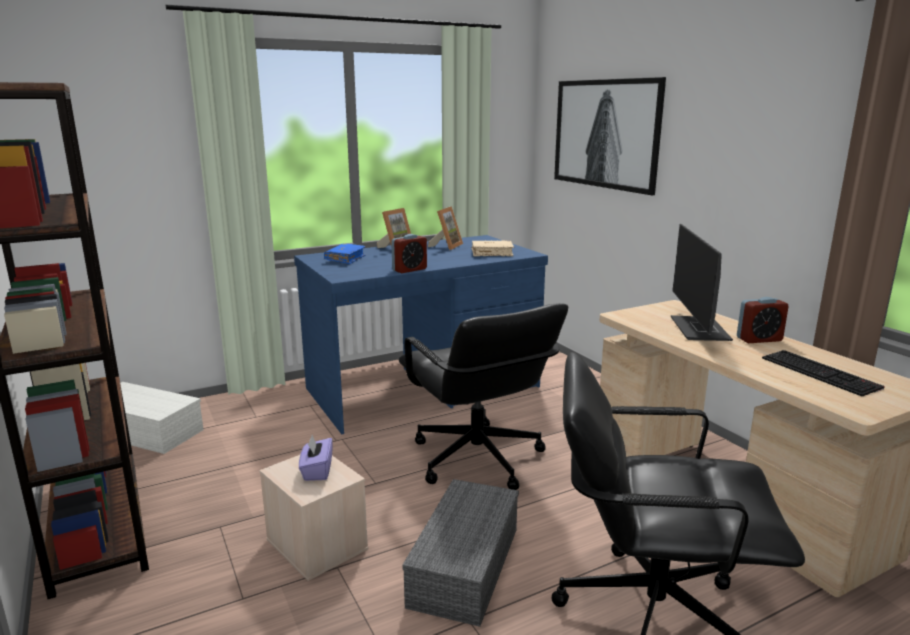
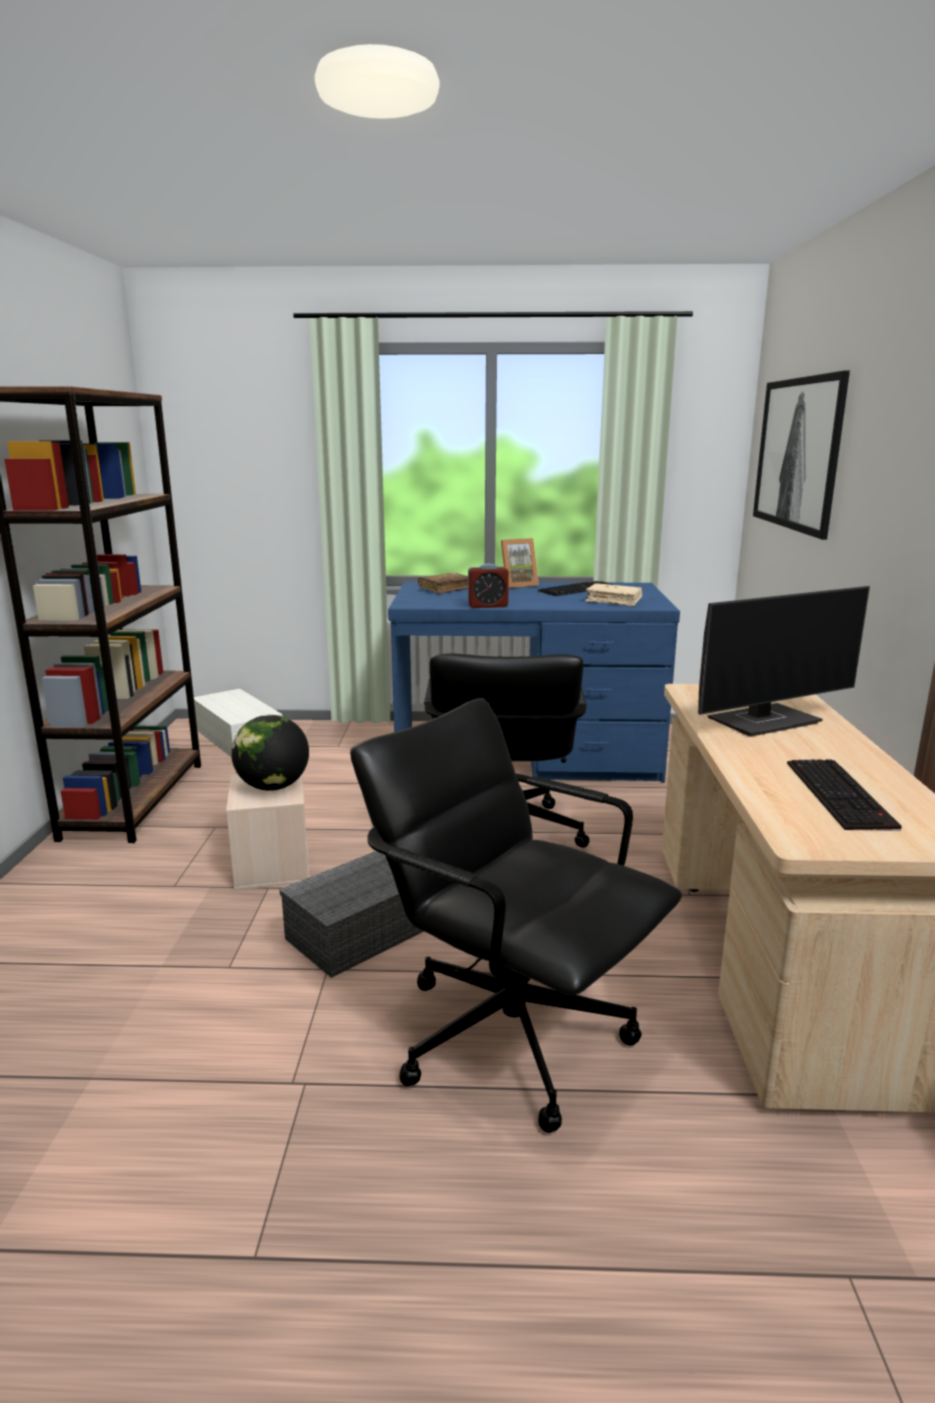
camera: 30 degrees right, 0 degrees up
(317, 471) = (273, 787): purple tissue box -> globe
(345, 259) = (445, 589): blue book -> brown book
(446, 246) = (577, 589): picture frame -> keyboard
(700, 330) = (765, 720): monitor -> monitor turned 150 degrees counterclockwise
(759, 339) = (830, 744): alarm clock -> none

